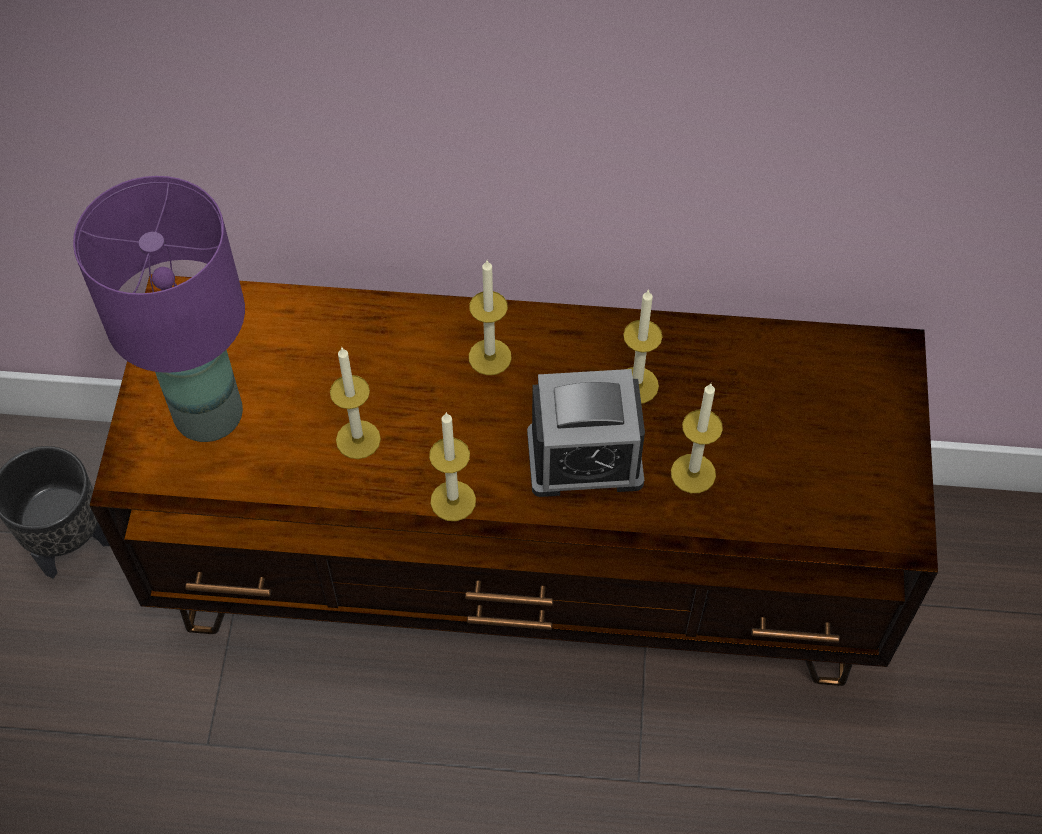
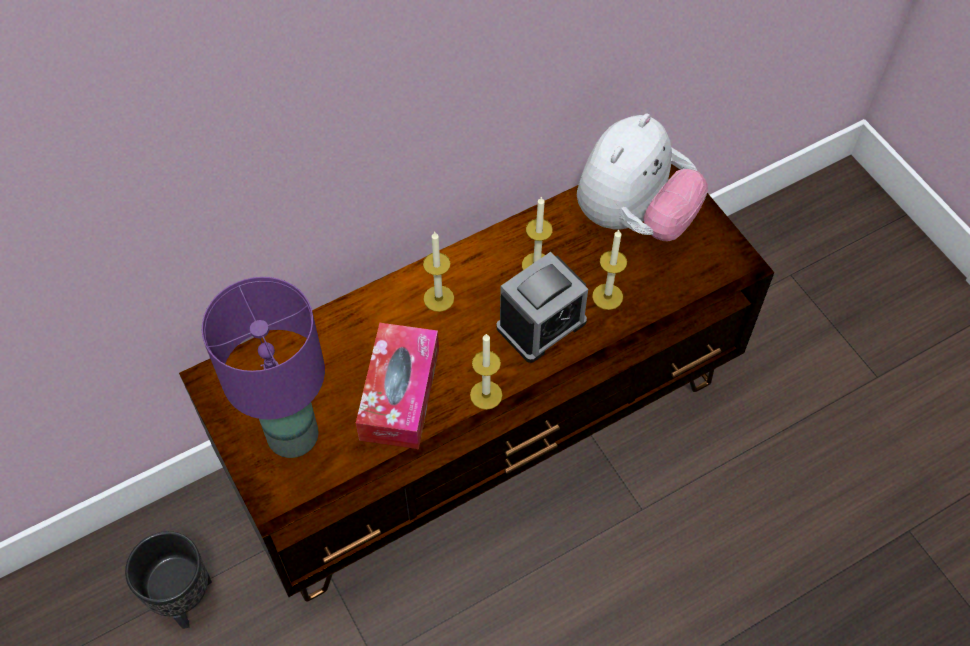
camera: 35 degrees left, 0 degrees up
(358, 439) = (400, 394): candle -> tissue box
(805, 397) = (633, 218): none -> plush toy

